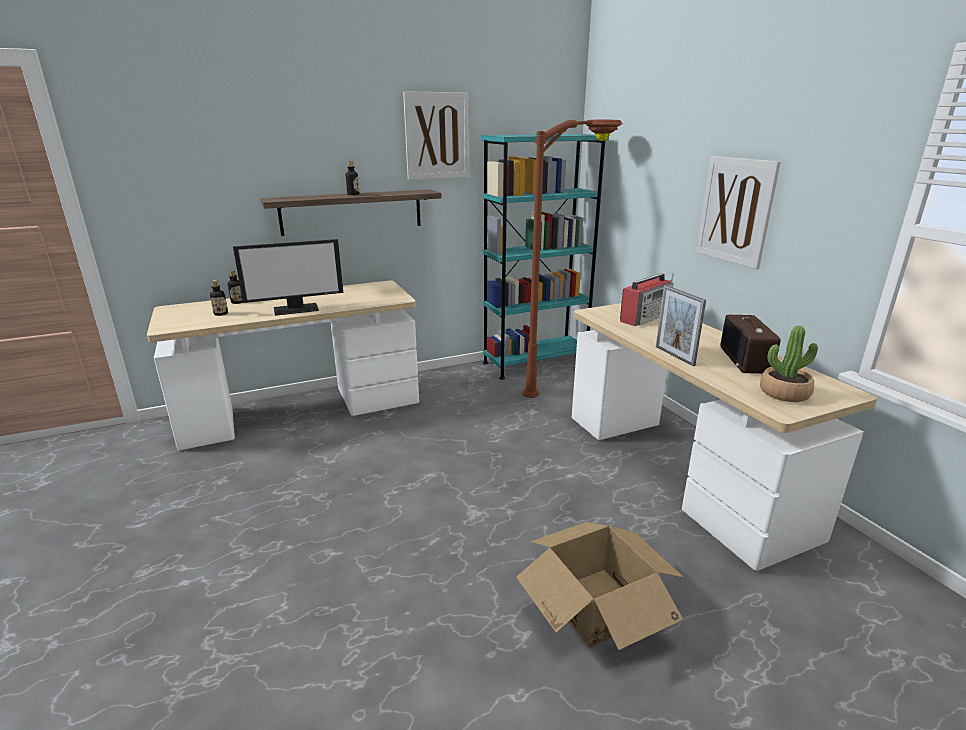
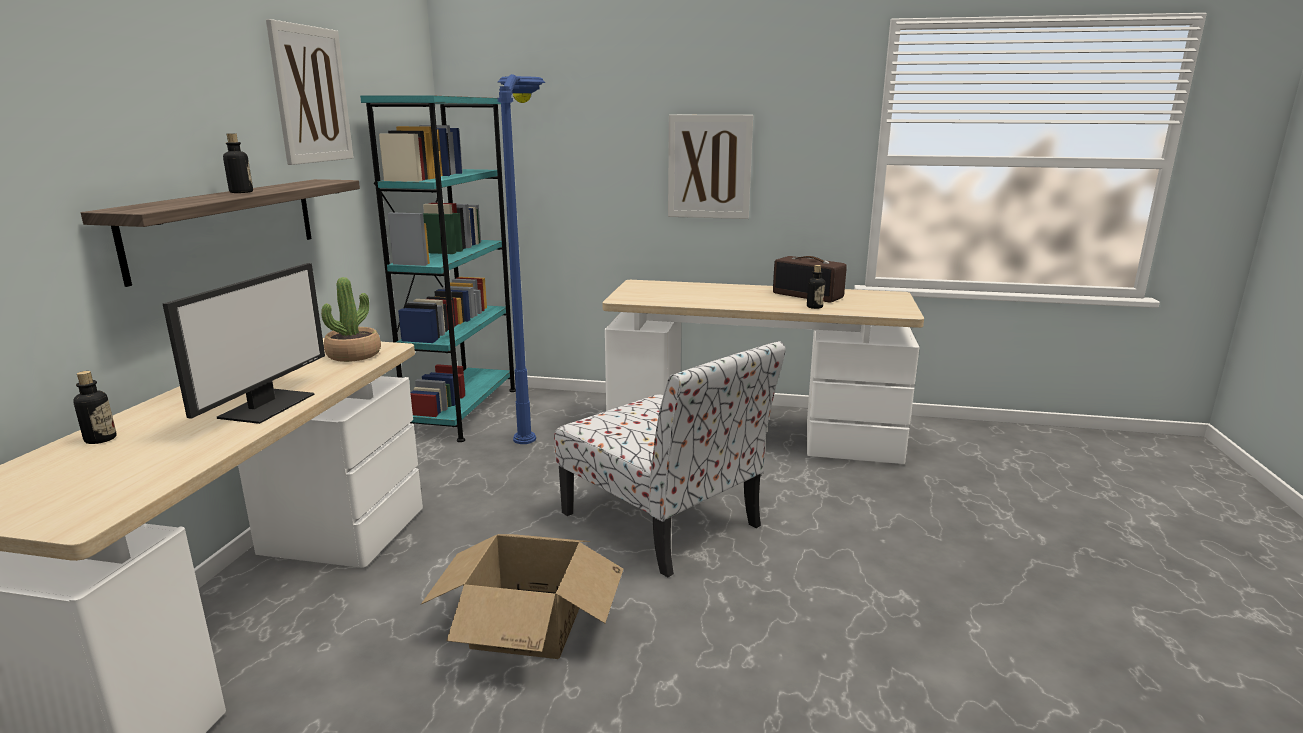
camera: 55 degrees left, 5 degrees down
(221, 314) = (133, 460): bottle -> bottle (814, 307)
(498, 482) = (664, 521): none -> chair
(569, 381) = (534, 412): brown floor lamp -> blue floor lamp
(597, 606) = (892, 544): cardboard box -> cardboard box (529, 624)
(645, 317) = (670, 290): radio -> none
(674, 356) = (769, 307): picture frame -> none
(784, 393) = (877, 305): potted plant -> potted plant (354, 355)

